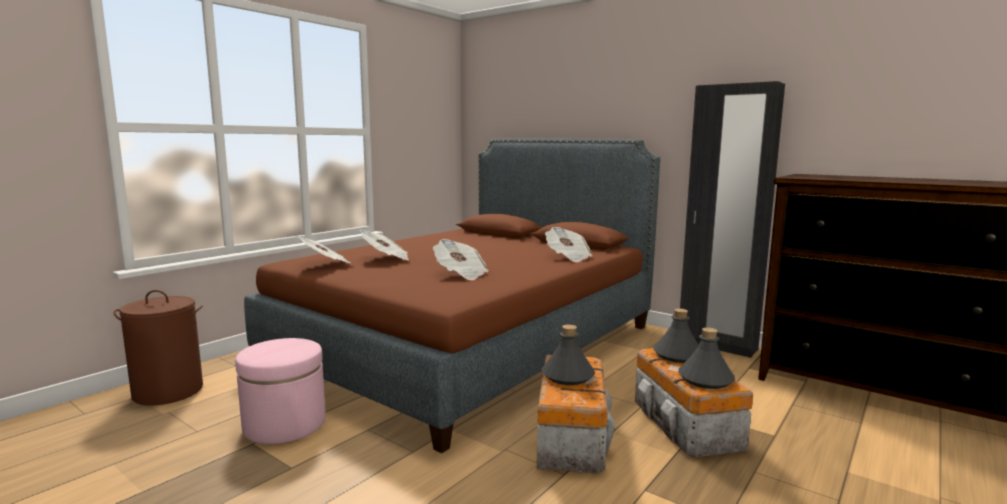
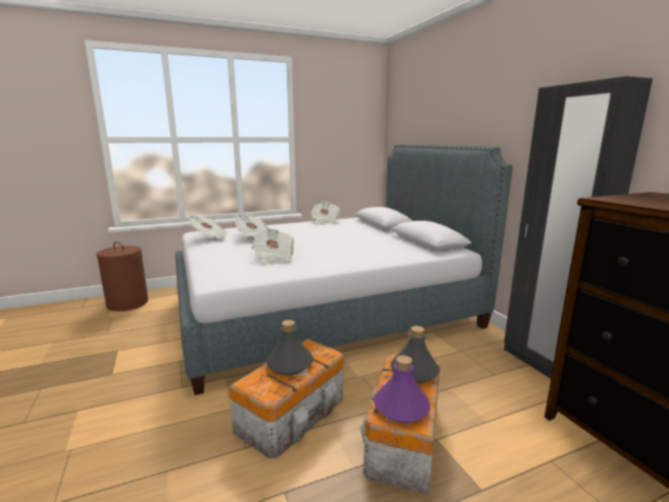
camera: 30 degrees right, 5 degrees up
(285, 424) = (146, 342): pink ottoman -> none
(470, 344) = (323, 310): brown bed -> grey bed
(568, 257) = (388, 254): newspaper -> newspaper (324, 221)
(706, 380) = (401, 407): grey bottle -> purple bottle

